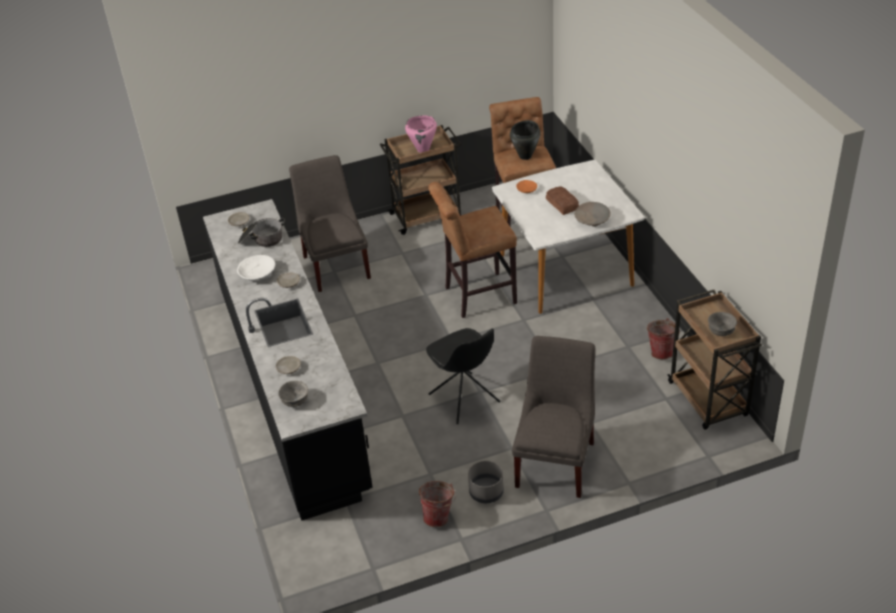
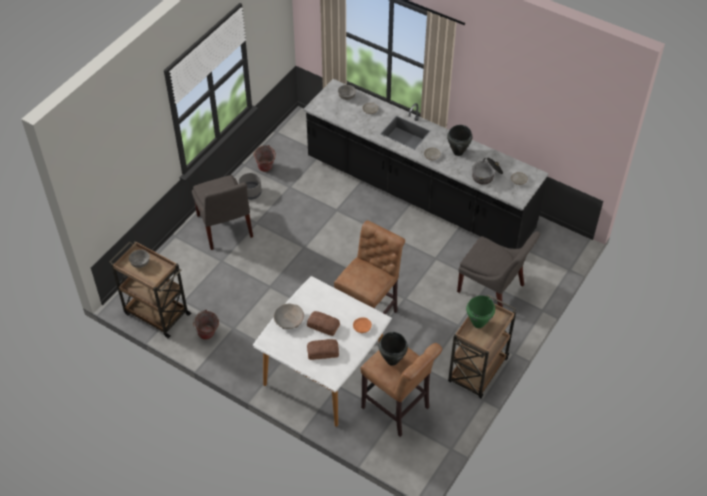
camera: 140 degrees right, 10 degrees up
(258, 274) = (457, 152): white bowl -> black cooking pot
(423, 150) = (478, 323): pink cooking pot -> green cooking pot
(465, 399) = (309, 238): black chair -> none
(581, 187) = (322, 351): none -> bread

